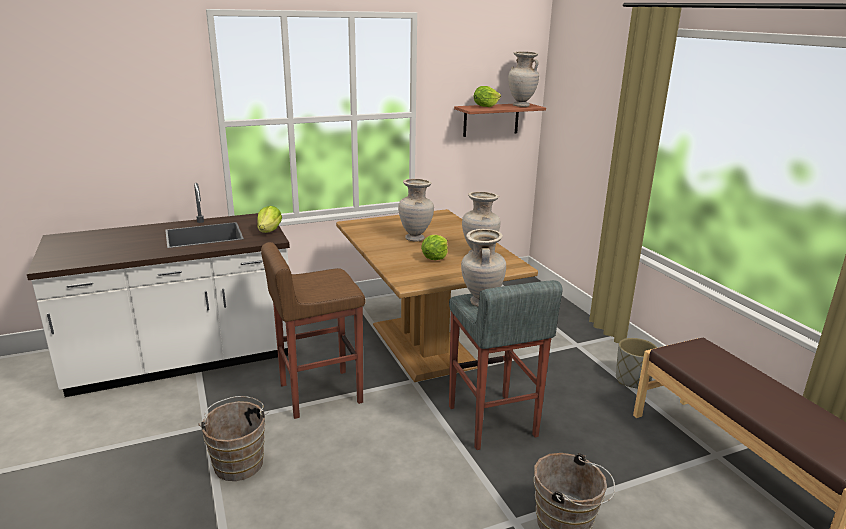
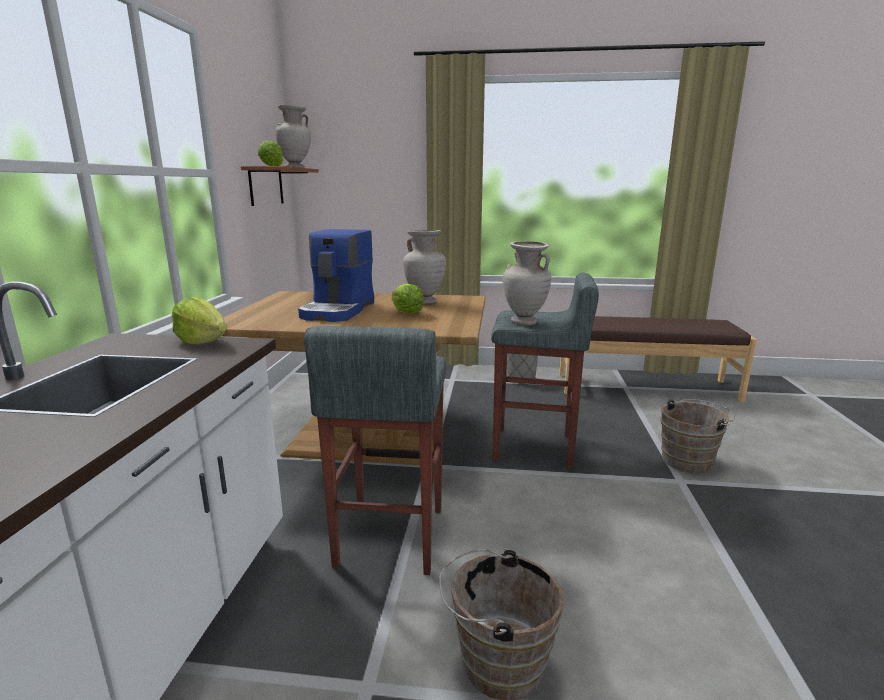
camera: 60 degrees left, 5 degrees down
(319, 393) = (389, 537): brown stool -> grey stool
(415, 238) = (339, 310): beige vase -> coffee machine

